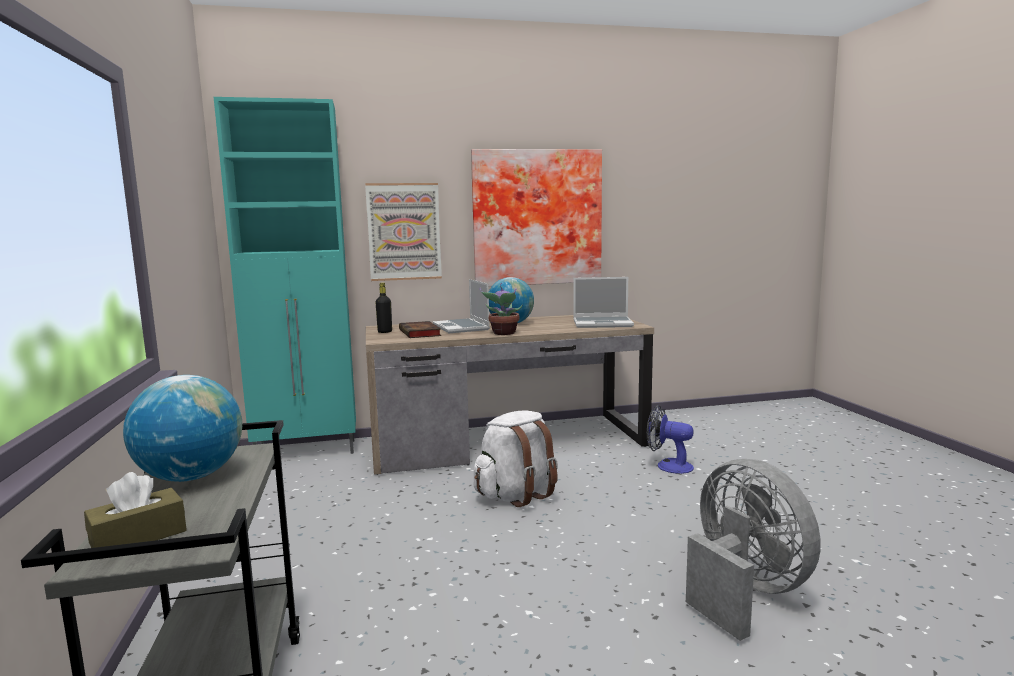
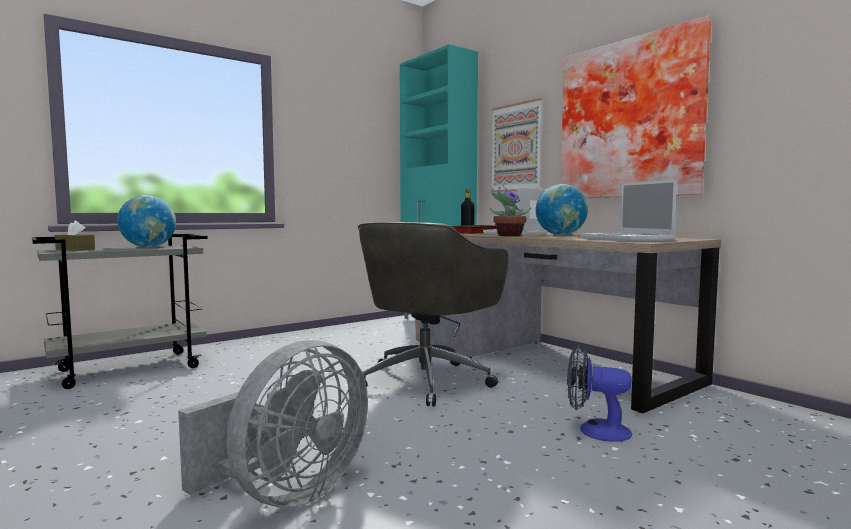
camera: 65 degrees right, 5 degrees down
(517, 495) = (427, 380): white backpack -> grey office chair
(668, 465) = (595, 430): fan -> fan turned 75 degrees counterclockwise

